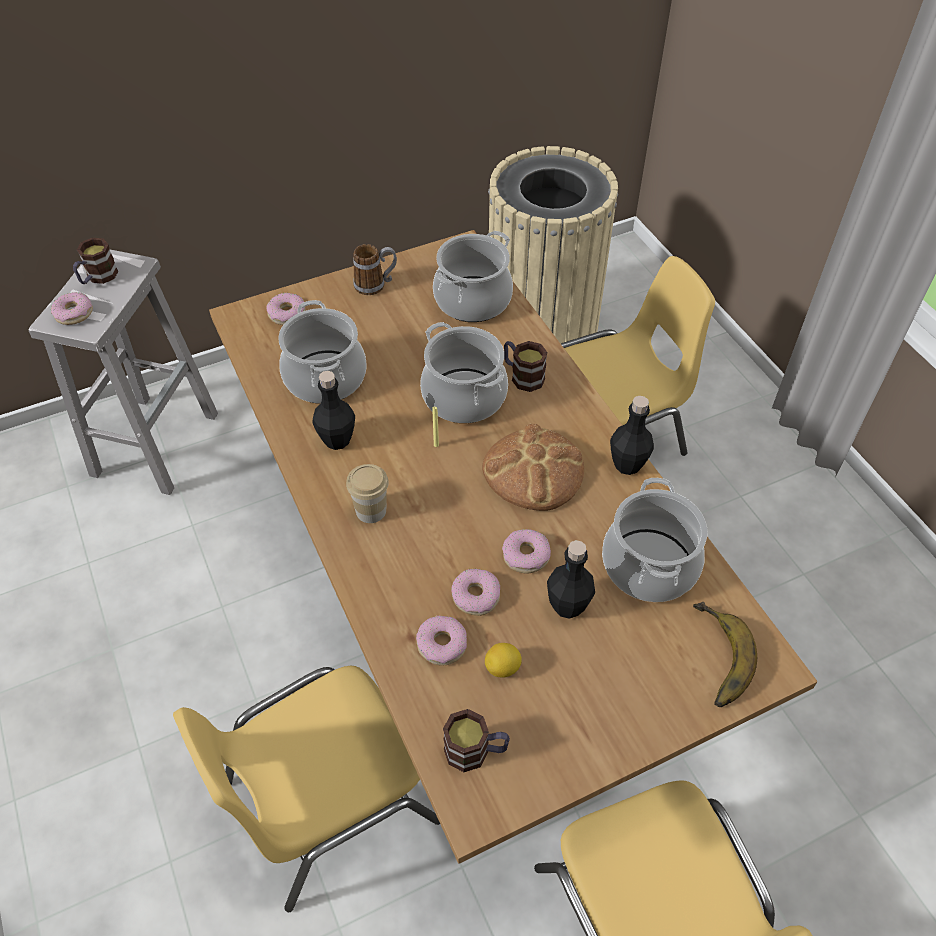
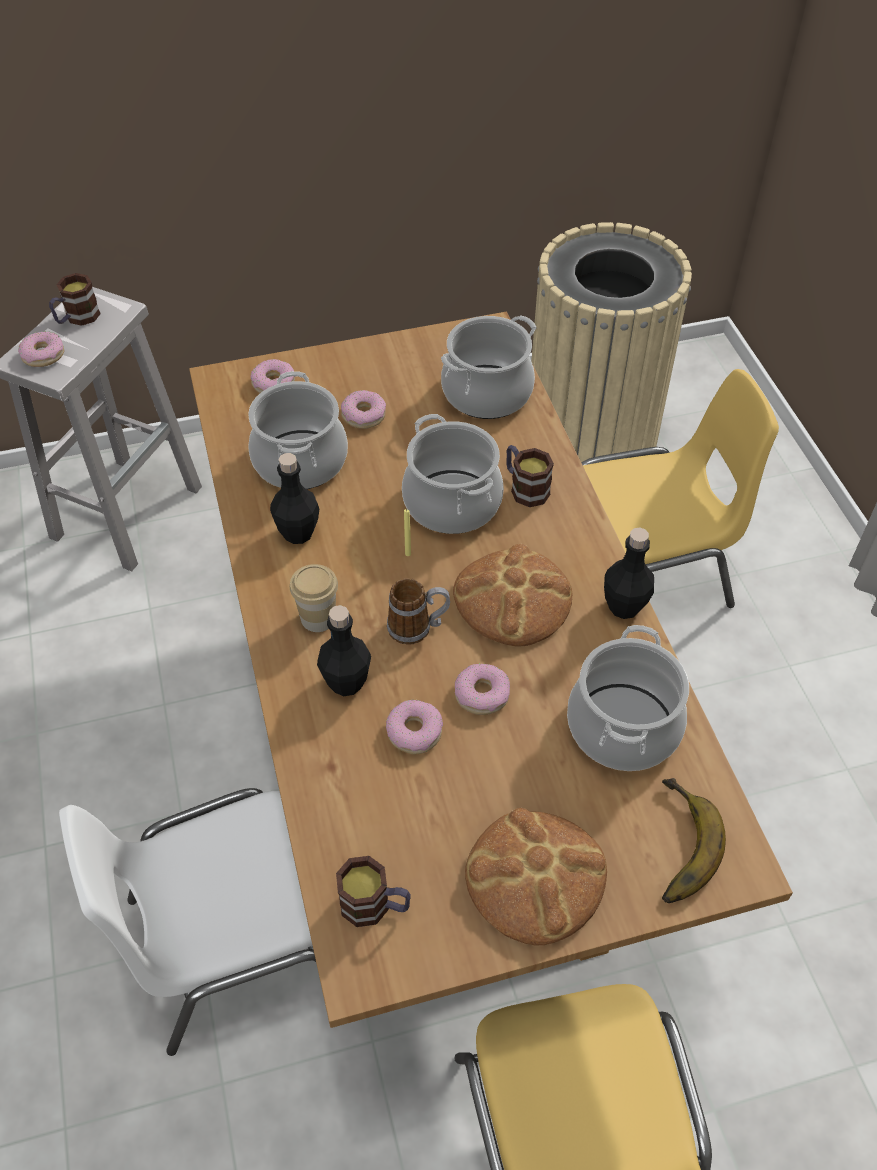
camera: 10 degrees right, 0 degrees up
(326, 800) = (236, 939): yellow chair -> white chair
(376, 284) = (380, 362): mug -> mug (418, 627)
(441, 644) = (363, 780): donut -> donut (363, 415)
(502, 668) = (426, 817): lemon -> none
(567, 605) = (517, 758): black bottle -> black bottle (346, 682)
(605, 704) = (535, 877): none -> bread

